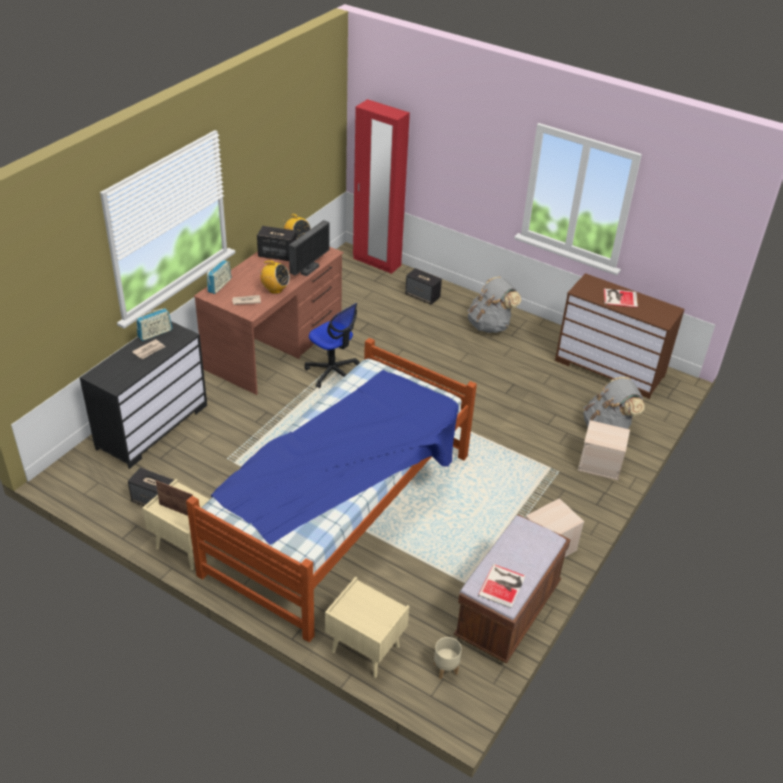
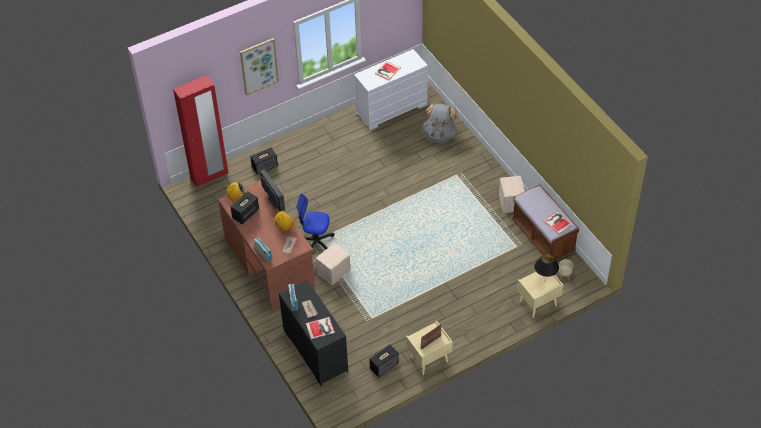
camera: 60 degrees left, 10 degrees up
(119, 370) = (321, 328): none -> book
(333, 372) = (315, 242): office chair -> office chair turned 150 degrees counterclockwise
(343, 513) = (440, 280): bed -> none
(372, 616) = (544, 282): none -> black table lamp
(476, 157) = (259, 66): none -> picture
(490, 325) = (317, 145): grey backpack -> none
(600, 464) = (465, 152): beige storage box -> beige storage box (334, 271)
(609, 368) = (391, 109): brown dresser -> white dresser

